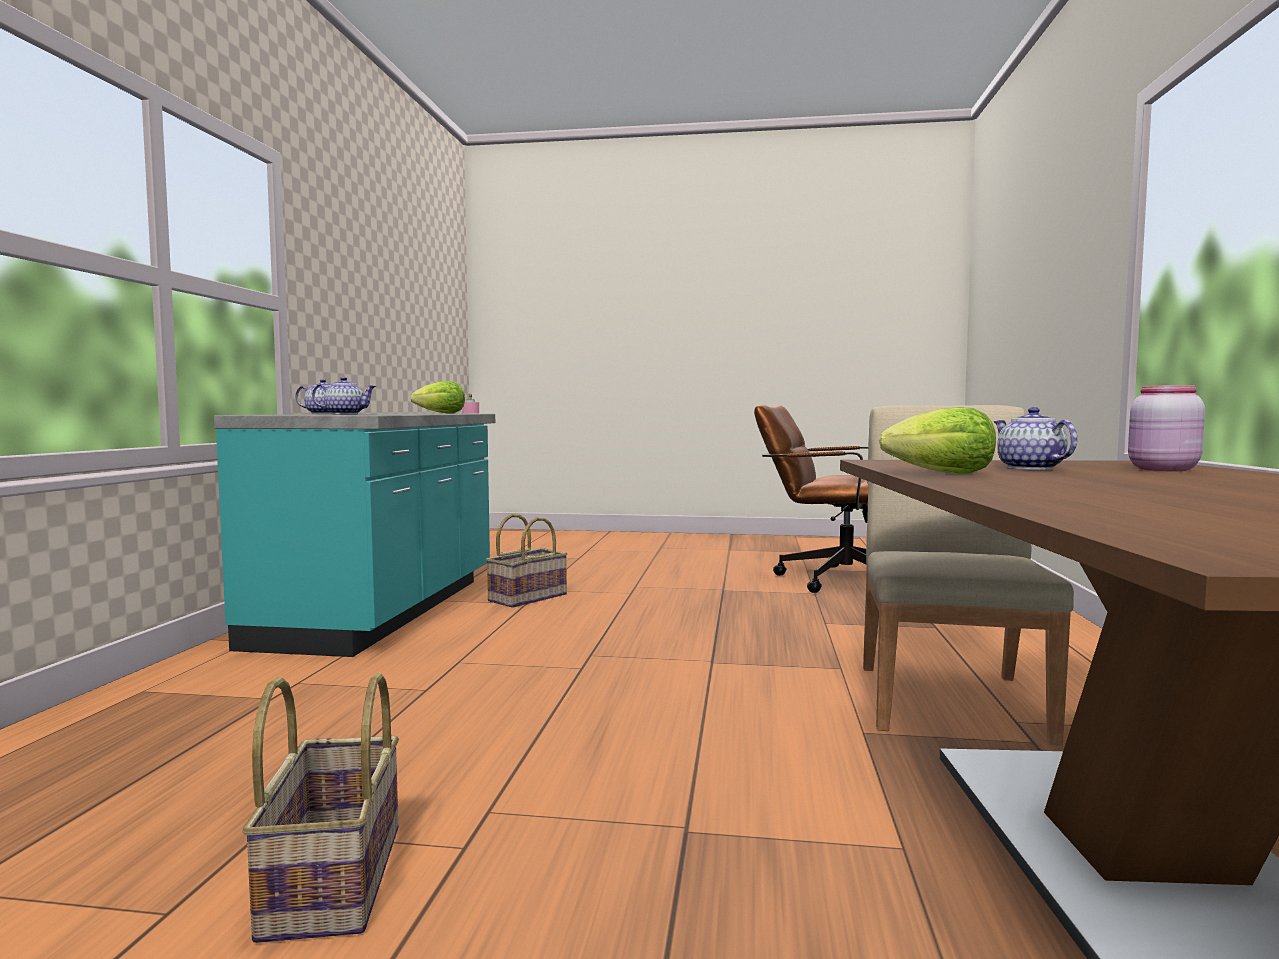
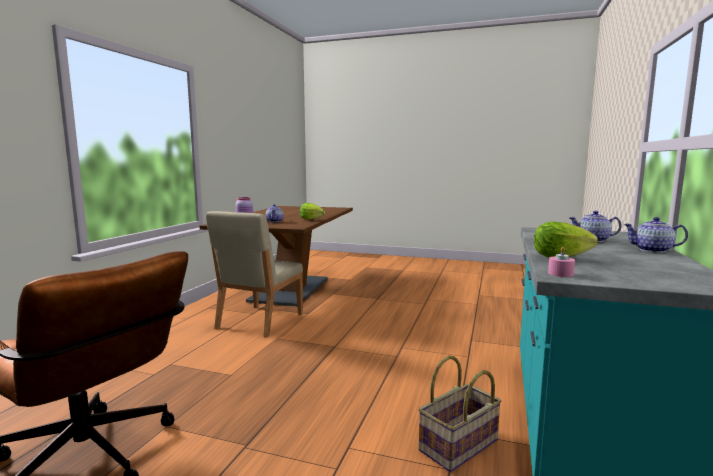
camera: 170 degrees left, 5 degrees up
(330, 879) = (452, 297): basket -> none

